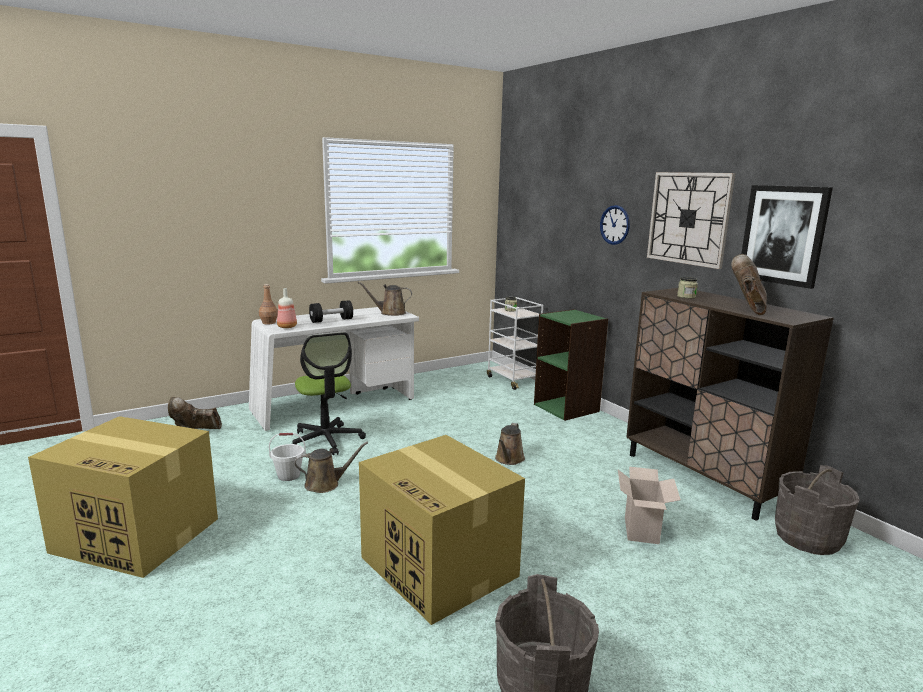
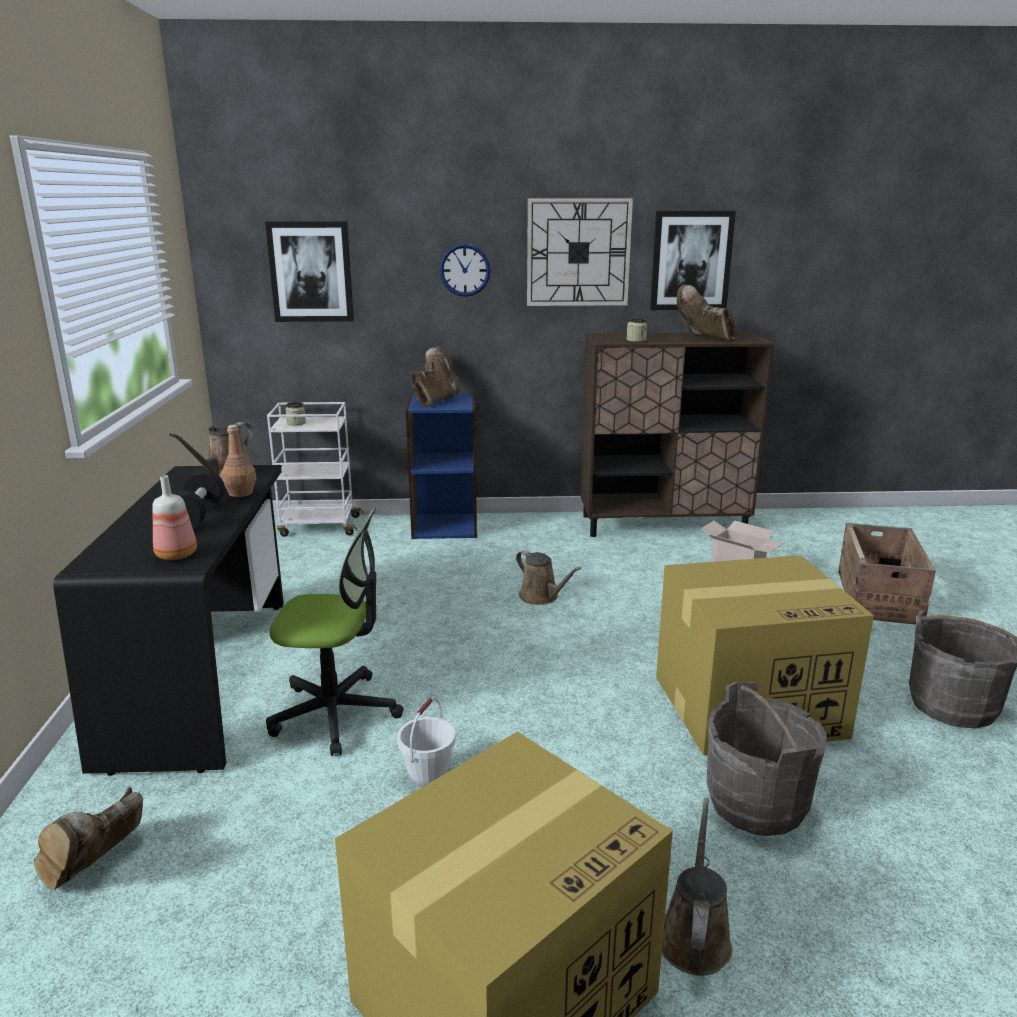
camera: 60 degrees left, 5 degrees up
(268, 323) = (113, 566): brown bottle -> brown bottle (241, 493)
(325, 484) = (488, 744): brown watering can -> brown watering can (694, 936)
(336, 406) = (207, 676): white desk -> black desk
(540, 217) = (311, 272): none -> picture
(567, 408) = (445, 526): green bookcase -> blue bookcase
(572, 315) = (435, 401): none -> brown boot
(729, 620) = (878, 597): none -> crate
(807, 537) = (781, 528): grey bucket -> grey bucket (756, 803)

